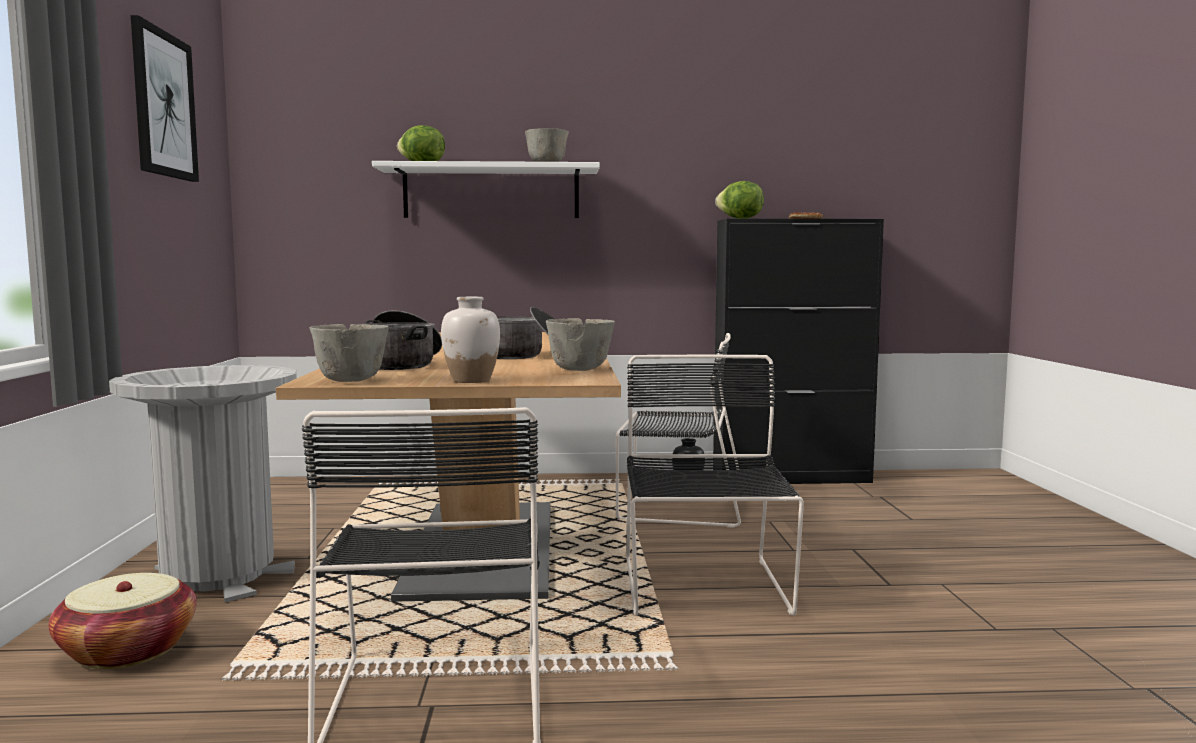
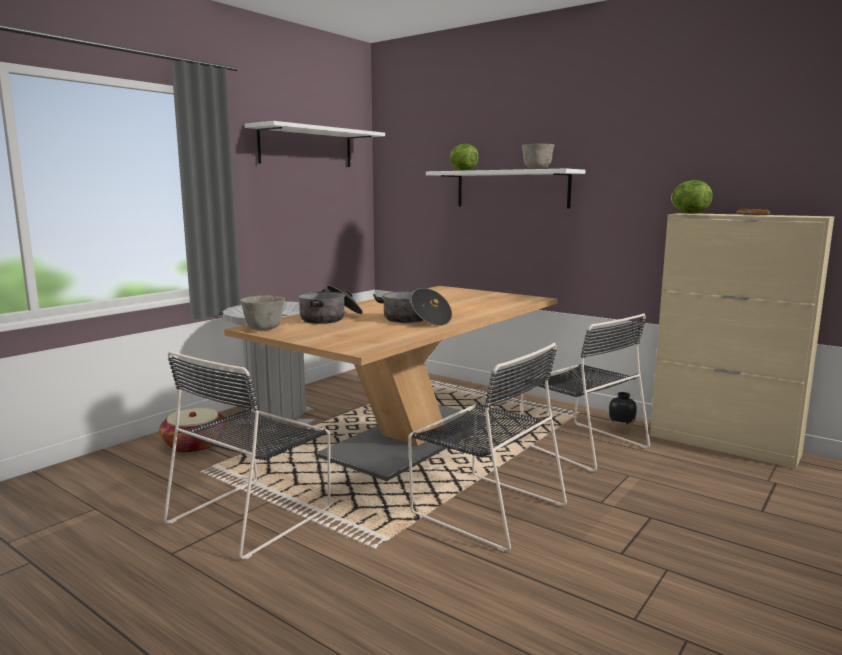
camera: 40 degrees right, 5 degrees up
(163, 104) = (306, 147): picture -> white shelf
(472, 380) = (308, 339): white vase -> none
(580, 369) = (393, 339): grey bowl -> none
(704, 589) = (484, 508): black chair -> black chair turned 90 degrees clockwise
(792, 478) = (724, 445): black cabinet -> beige cabinet

